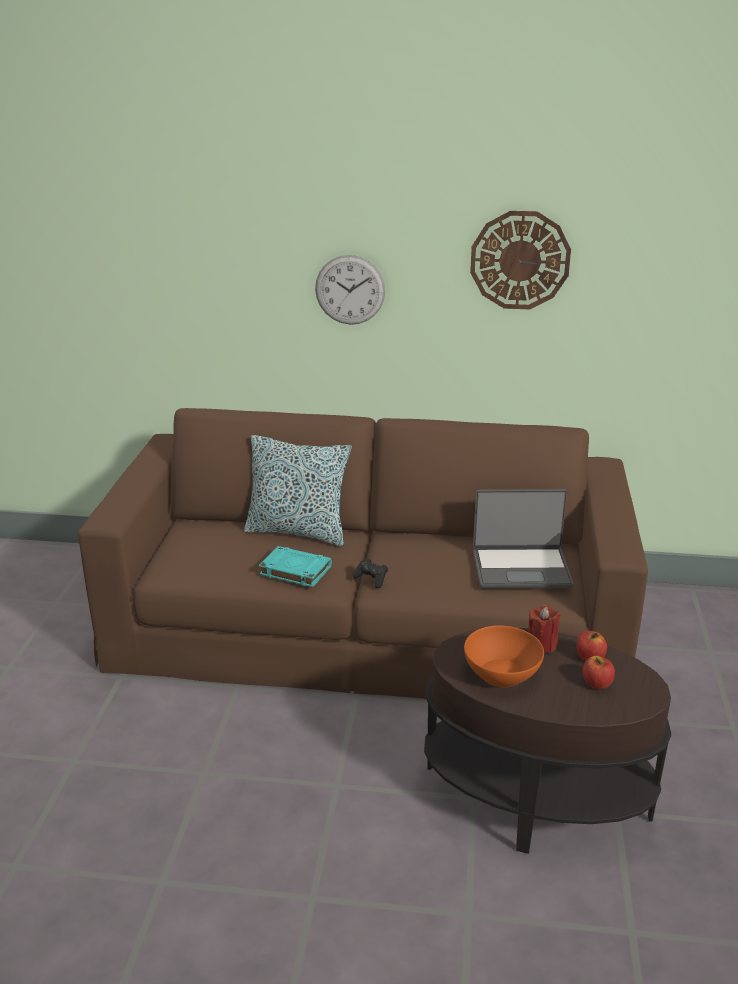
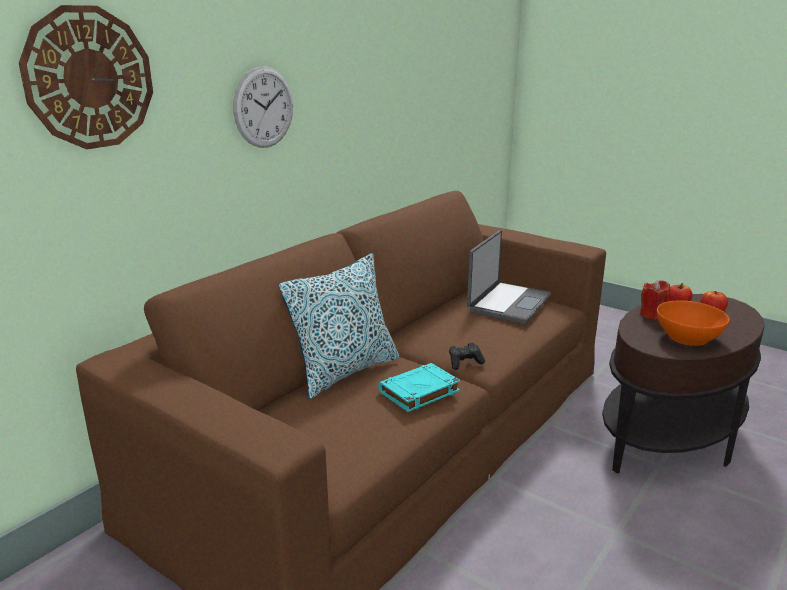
camera: 60 degrees left, 5 degrees down
(520, 260) = (378, 58): wall clock -> wall clock (89, 78)

